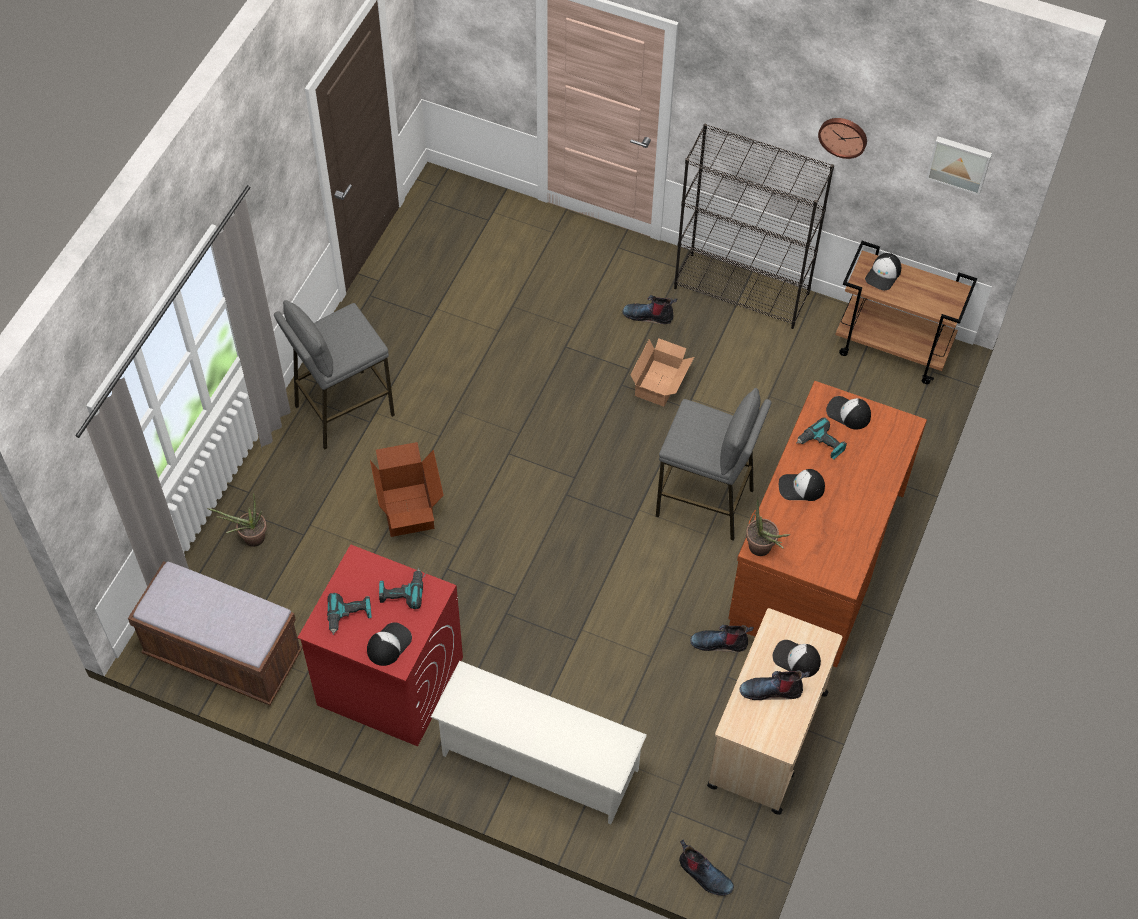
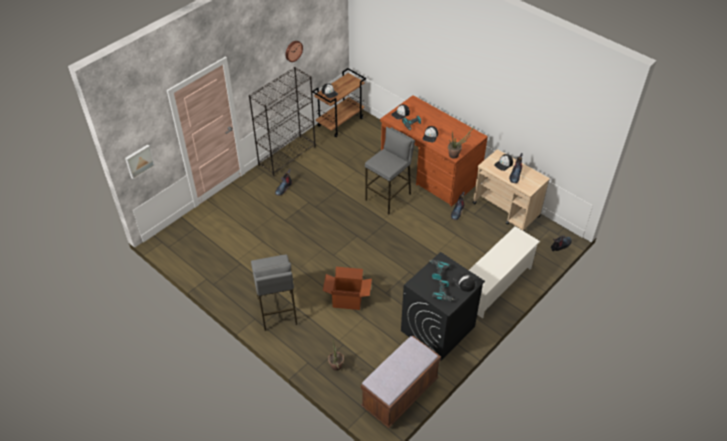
camera: 70 degrees left, 10 degrees down
(389, 681) = (437, 329): red washing machine -> black washing machine
(661, 383) = (321, 194): cardboard box -> none
(959, 163) = (329, 24): picture -> picture (139, 161)

